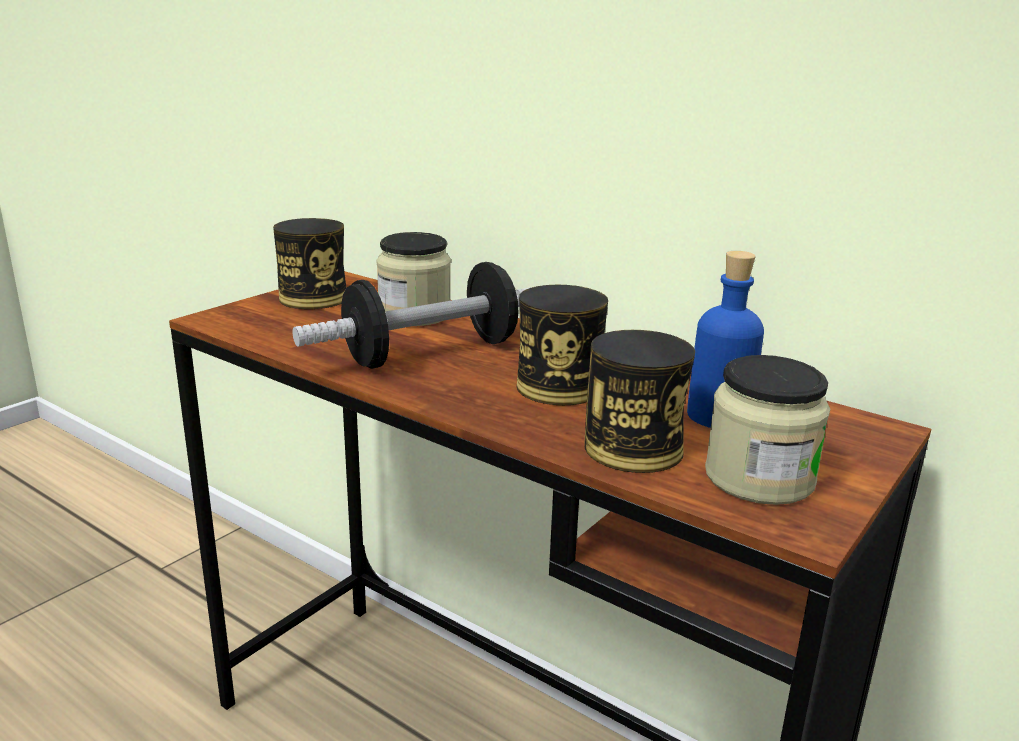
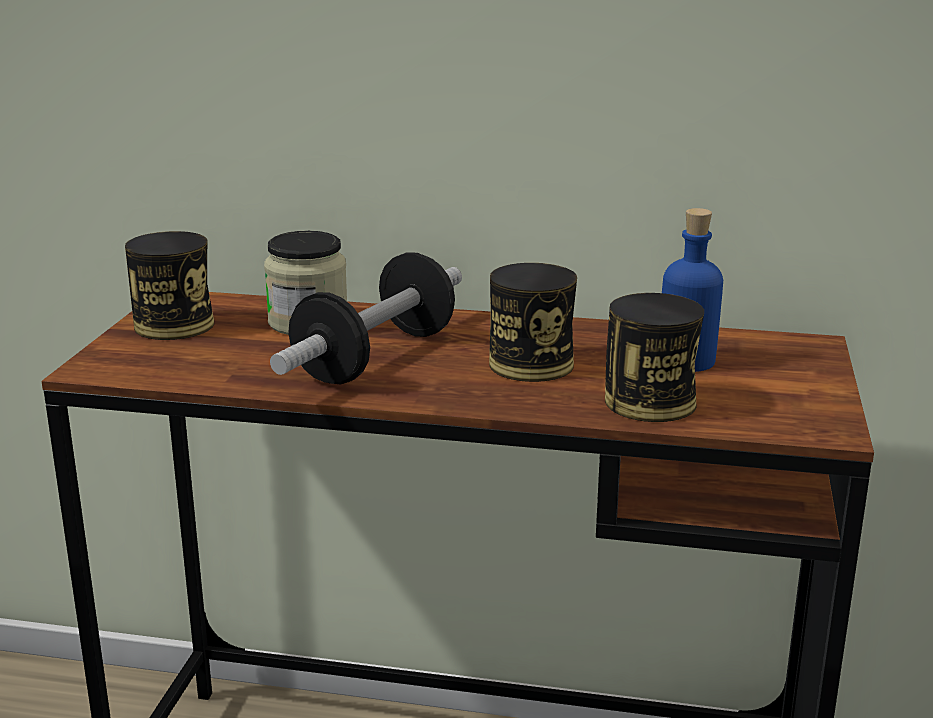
camera: 25 degrees left, 0 degrees up
(759, 478) = (765, 403): jar -> none

